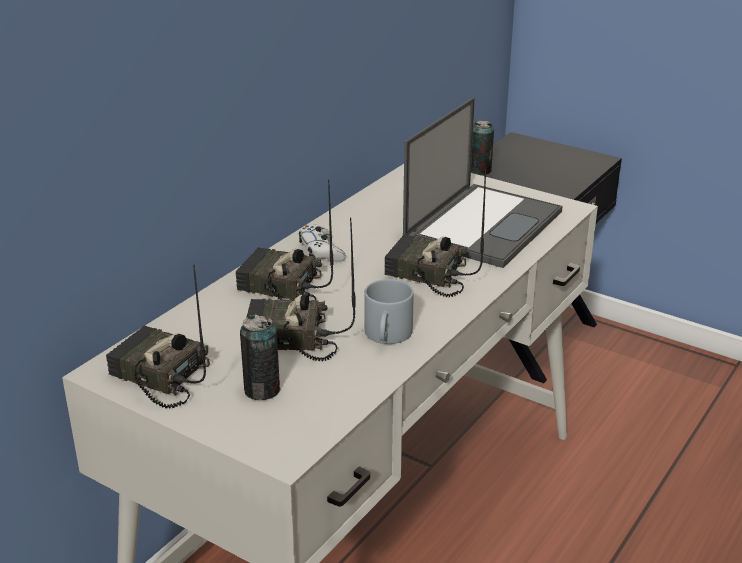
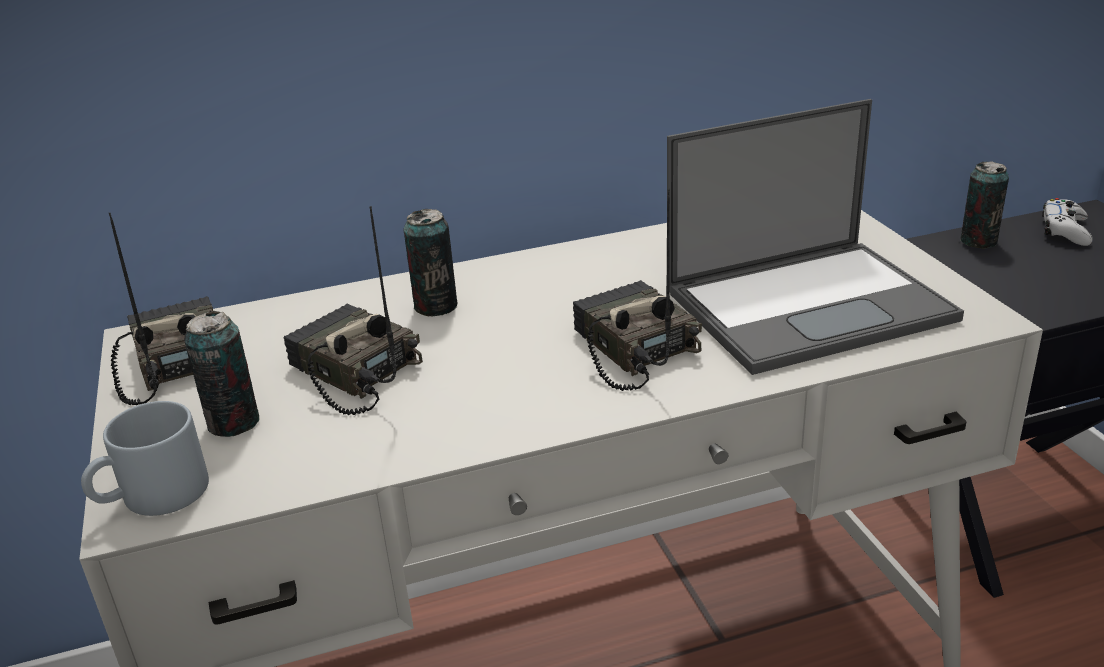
camera: 40 degrees right, 0 degrees up
(280, 288) = (436, 306): radio -> can
(321, 251) = (546, 276): white game controller -> white game controller (1065, 231)
(388, 336) = (464, 413): grey mug -> grey mug (153, 497)

